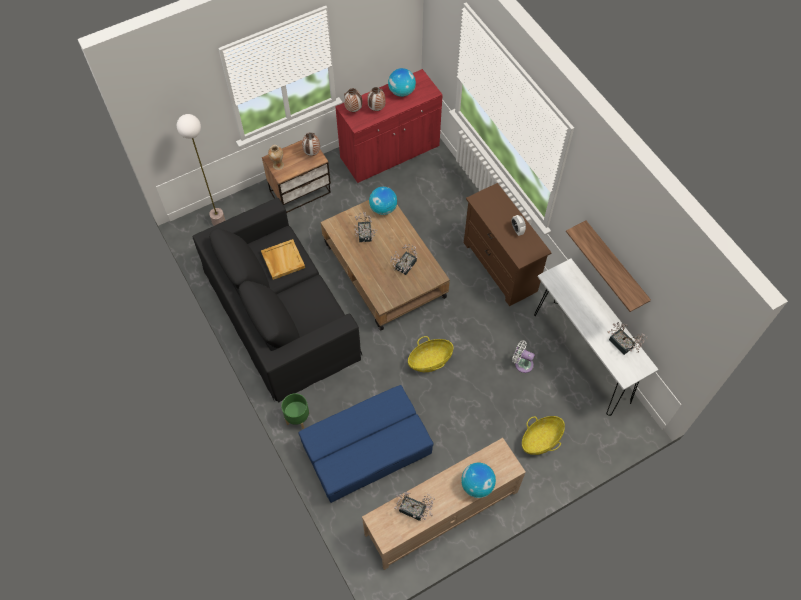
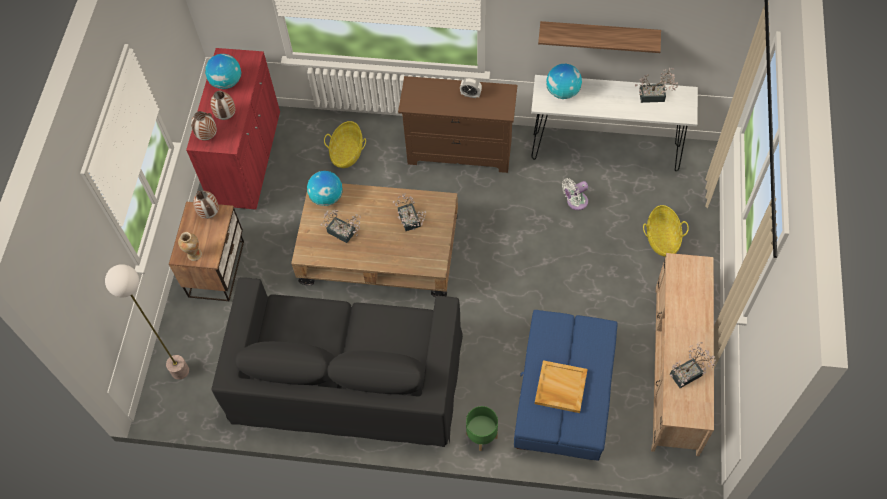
camera: 50 degrees left, 0 degrees up
(282, 260) = (309, 325): beige tray -> beige tray (560, 388)
(430, 360) = (511, 275): basket -> basket (347, 152)
(477, 485) = (699, 304): globe -> globe (563, 92)

